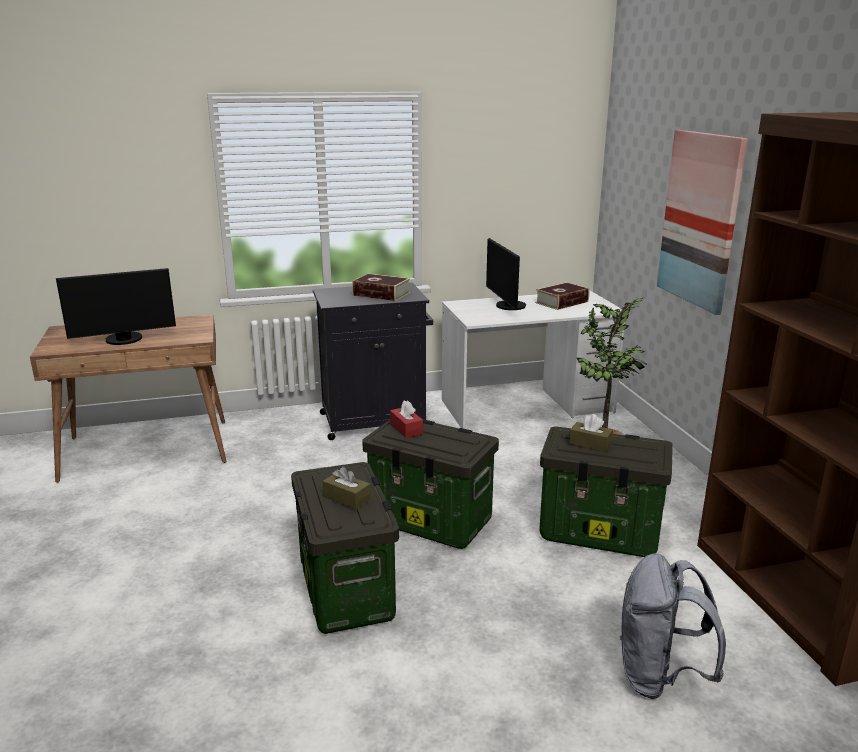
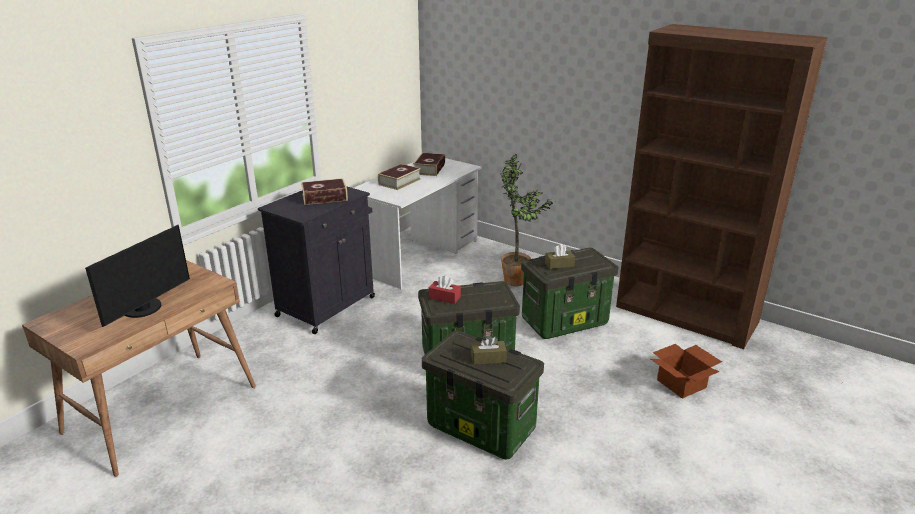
camera: 40 degrees left, 5 degrees up
(507, 306) = (399, 182): monitor -> book
(659, 676) = (682, 384): grey backpack -> cardboard box
(700, 219) = (541, 93): picture -> none

